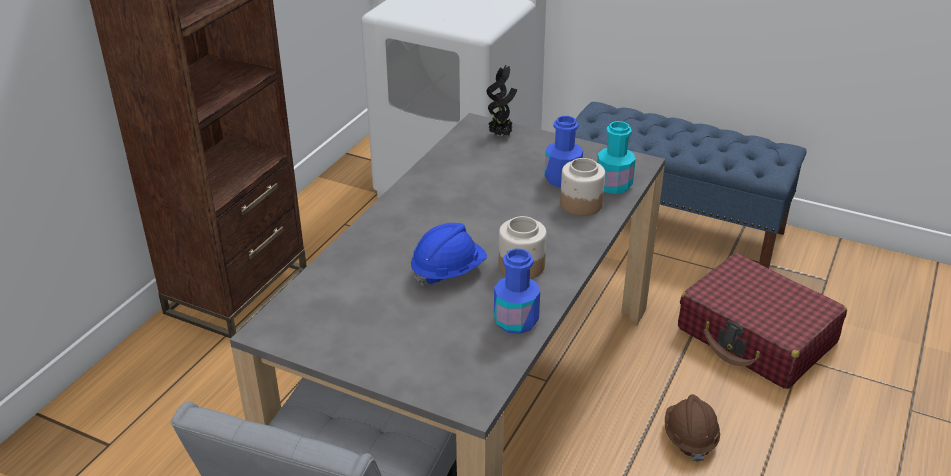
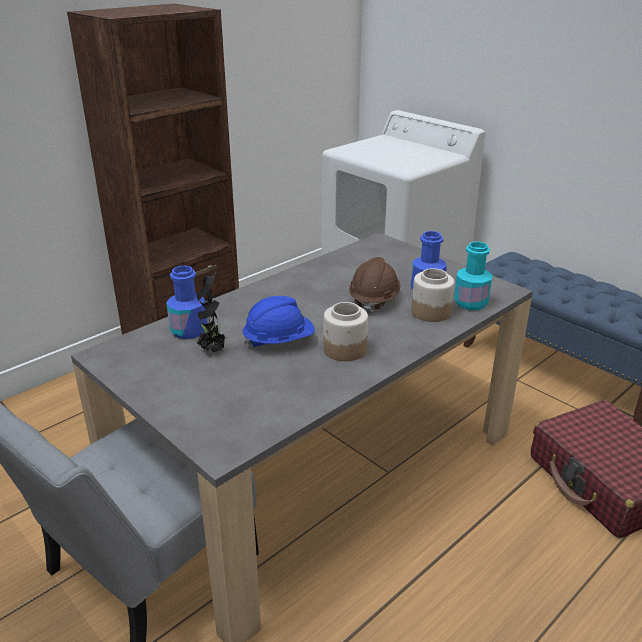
camera: 20 degrees right, 5 degrees down
(501, 135) = (395, 251): potted plant -> potted plant (213, 350)
(516, 321) = (309, 392): blue bottle -> blue bottle (189, 330)
(689, 438) = (498, 558): brown hard hat -> brown hard hat (374, 300)

